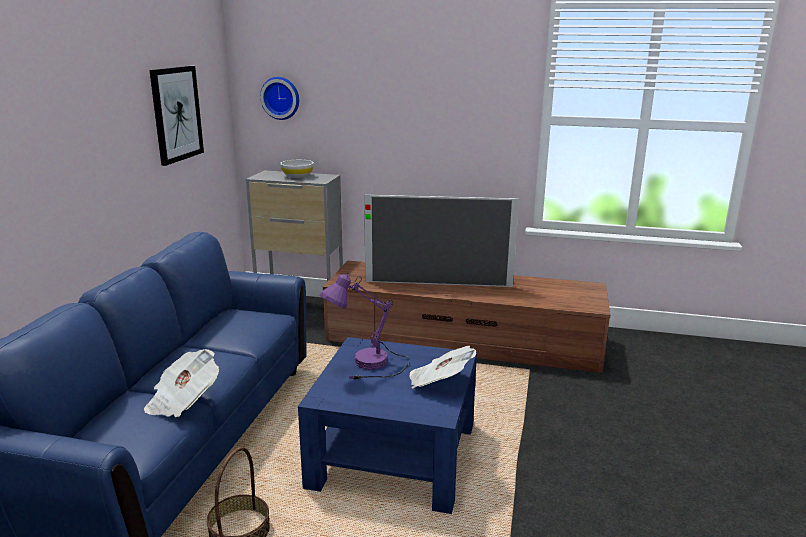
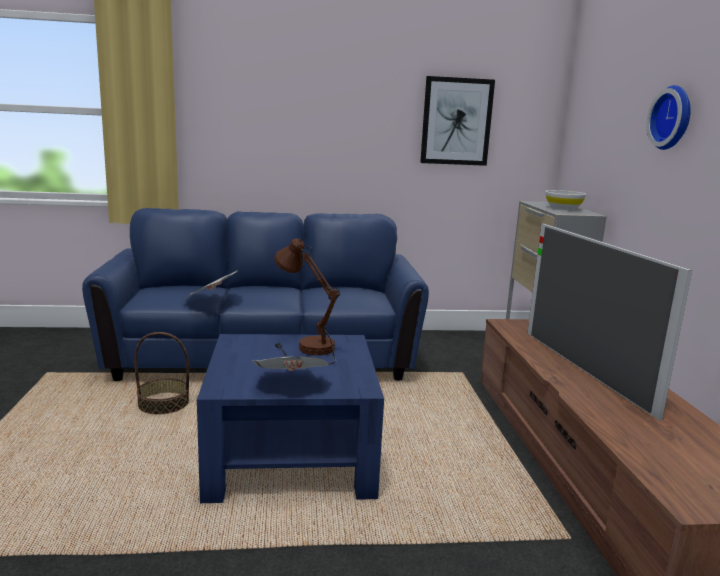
camera: 70 degrees right, 5 degrees down
(281, 98) = (588, 121): wall clock -> wall clock (673, 118)
(369, 367) = (304, 350): purple table lamp -> brown table lamp

